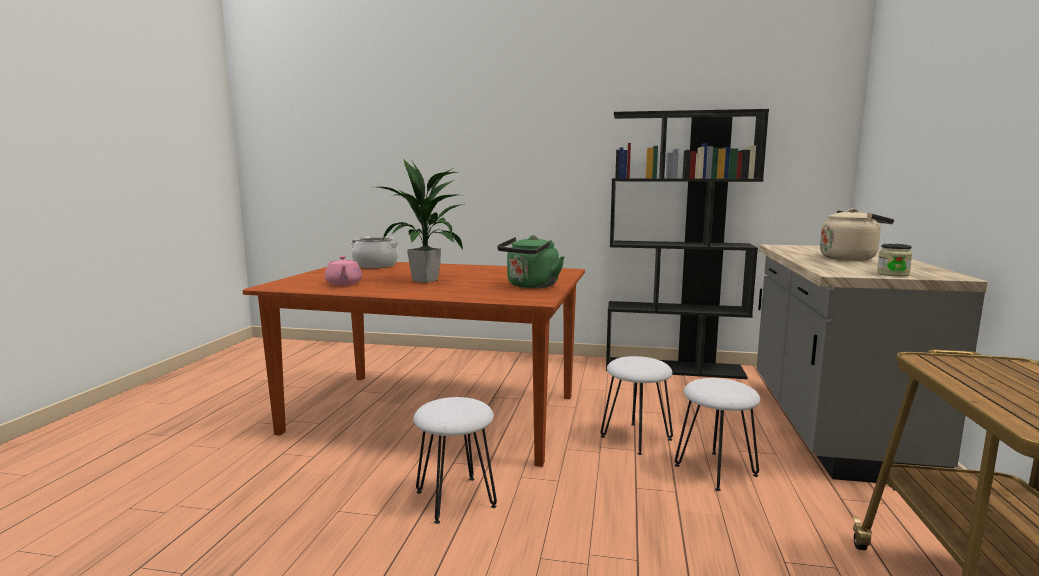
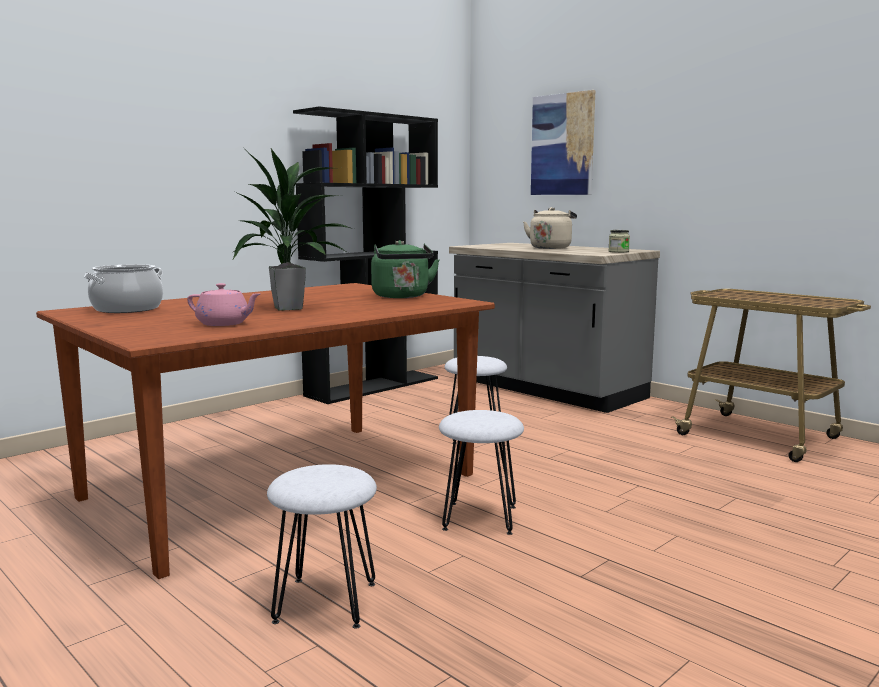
camera: 55 degrees left, 0 degrees up
(715, 470) = (557, 432): white stool -> white stool (325, 603)
(923, 127) = (562, 144): none -> picture

